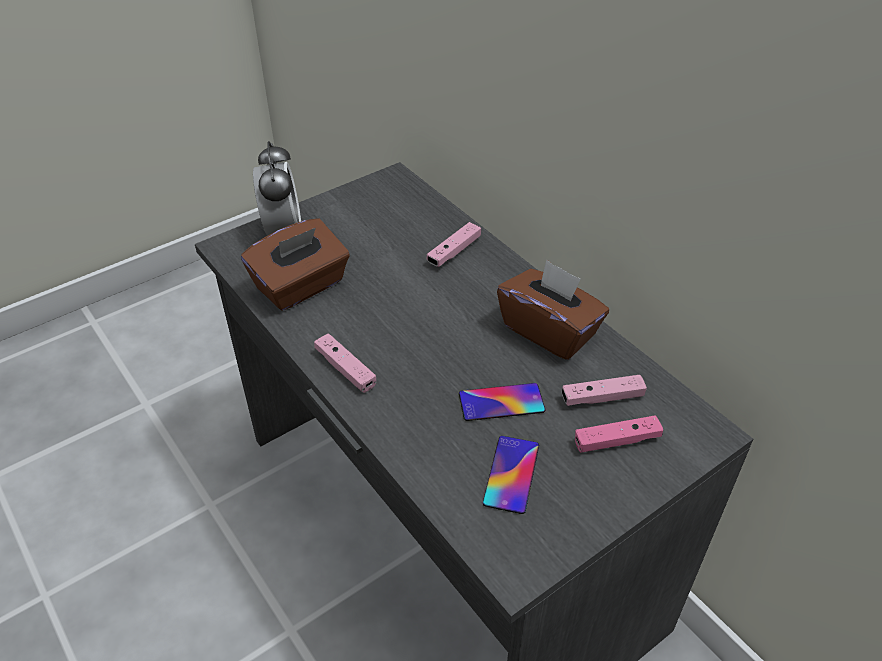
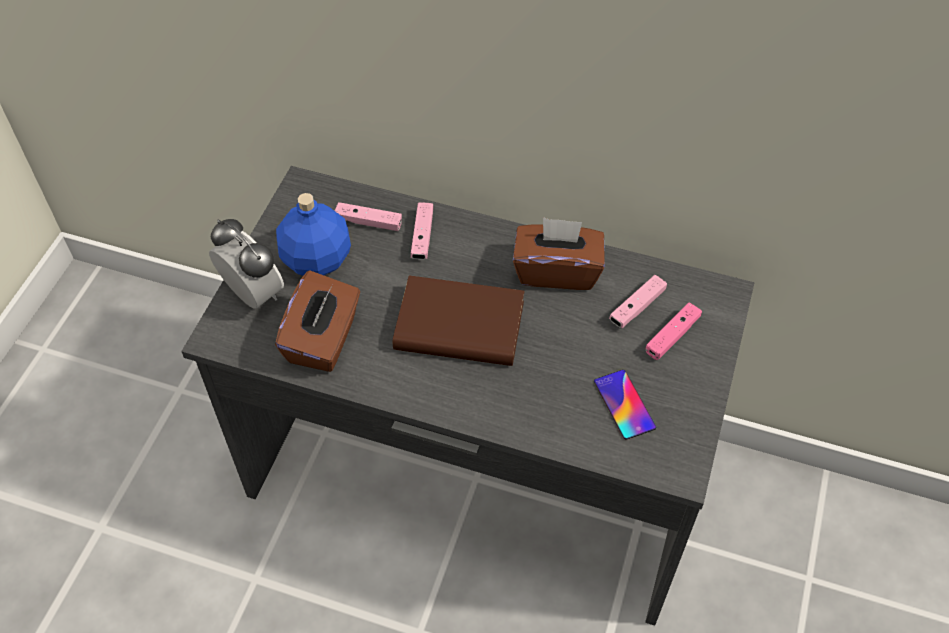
camera: 35 degrees left, 10 degrees up
(345, 369) = (432, 393): pink game controller -> pink game controller (368, 222)
(353, 229) = (316, 259): none -> blue bottle
(419, 331) = (459, 326): none -> brown book
(501, 402) = (571, 352): phone -> none

